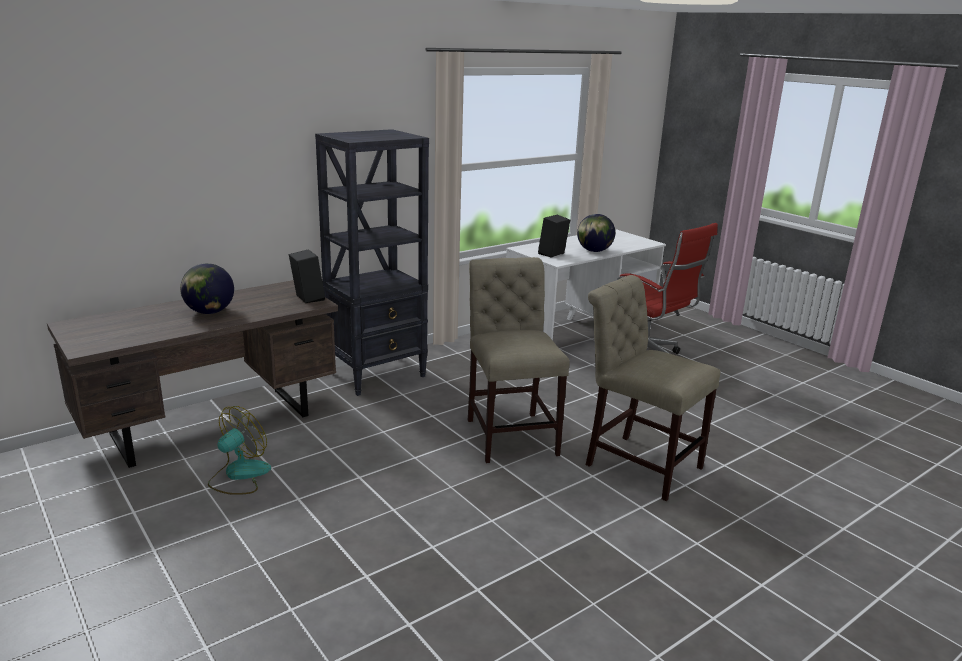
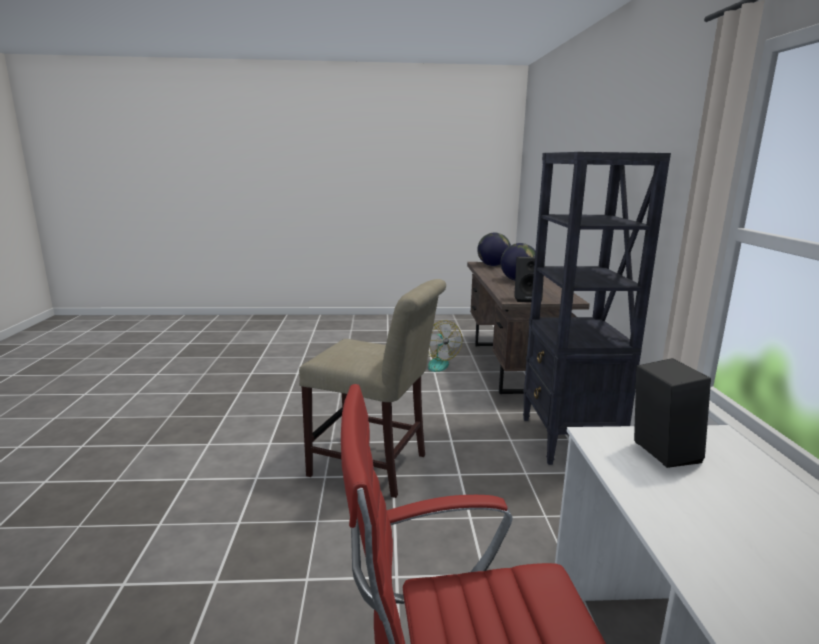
camera: 125 degrees right, 5 degrees down
(594, 251) = (693, 526): globe -> globe (493, 265)
(638, 463) = (228, 516): beige chair -> none

